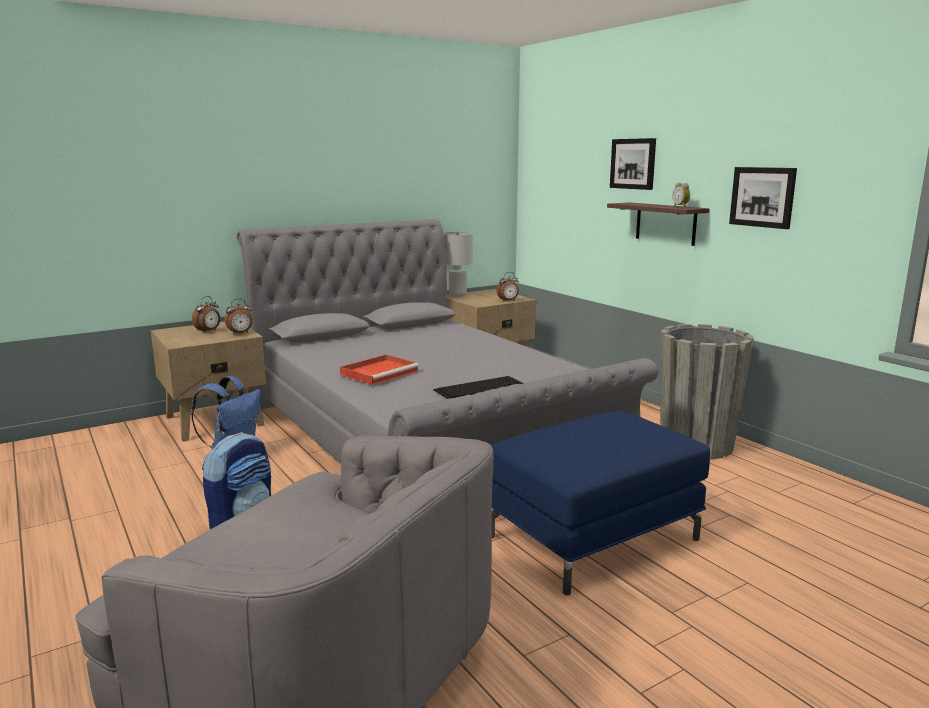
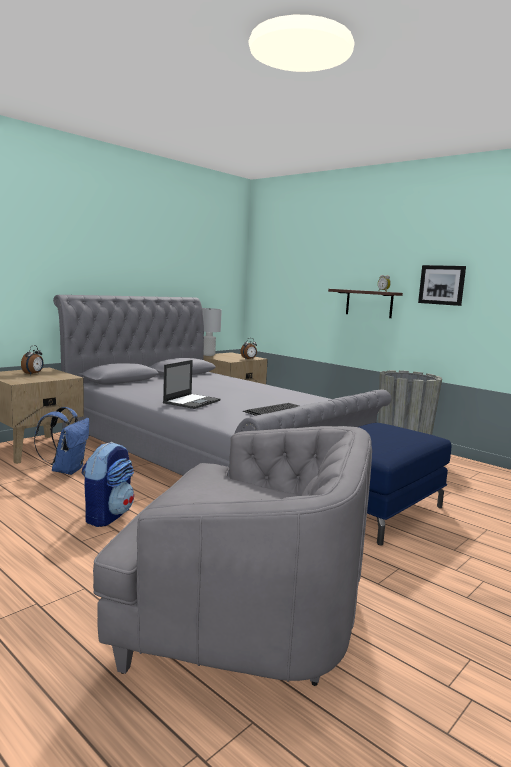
camera: 15 degrees left, 5 degrees down
(240, 334) = (63, 375): alarm clock -> none
(380, 372) = (192, 401): red tray -> laptop
(633, 164) = (344, 262): picture -> none

